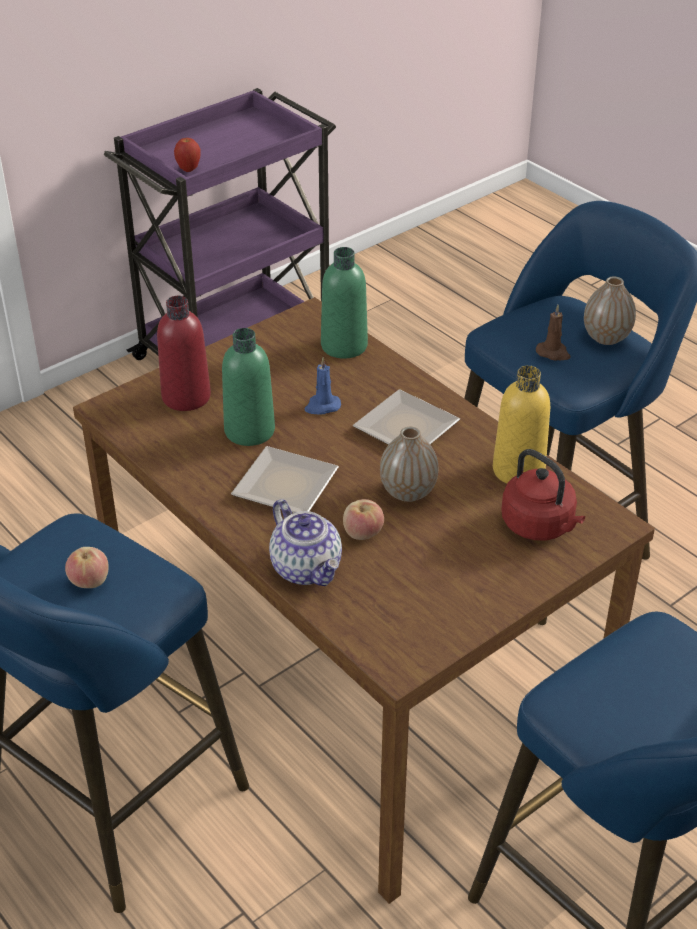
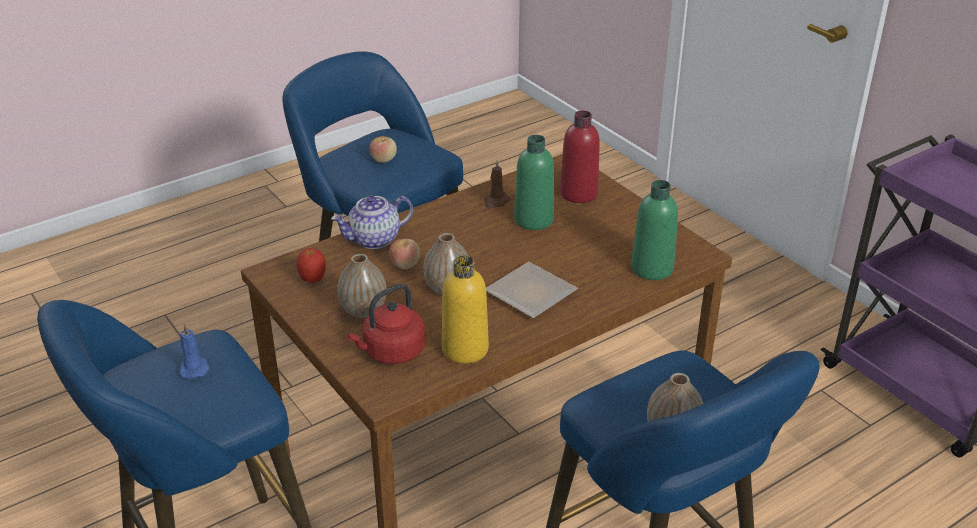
camera: 95 degrees right, 5 degrees down
(188, 169) = (927, 183): apple -> apple (313, 280)
(289, 485) = (466, 235): plate -> none
(322, 406) = (563, 253): blue candle -> blue candle (193, 368)
(466, 559) = (363, 310): none -> vase
(553, 353) = (642, 392): brown candle -> brown candle (496, 201)

